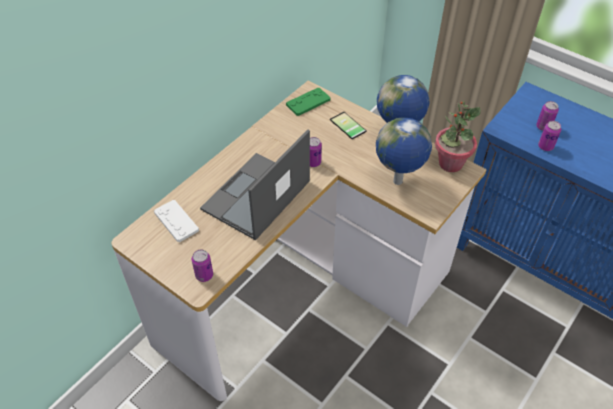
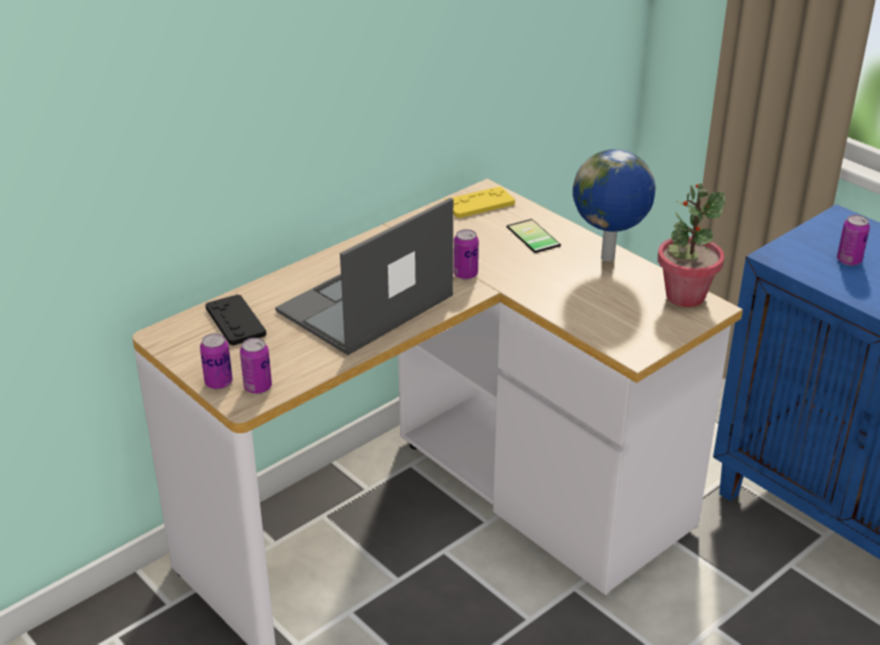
camera: 10 degrees right, 15 degrees down
(176, 221) = (235, 321): white game controller -> black game controller
(308, 102) = (479, 204): green game controller -> yellow game controller
(398, 182) = (593, 310): globe -> none
(545, 146) = (845, 284): can -> can (218, 383)

